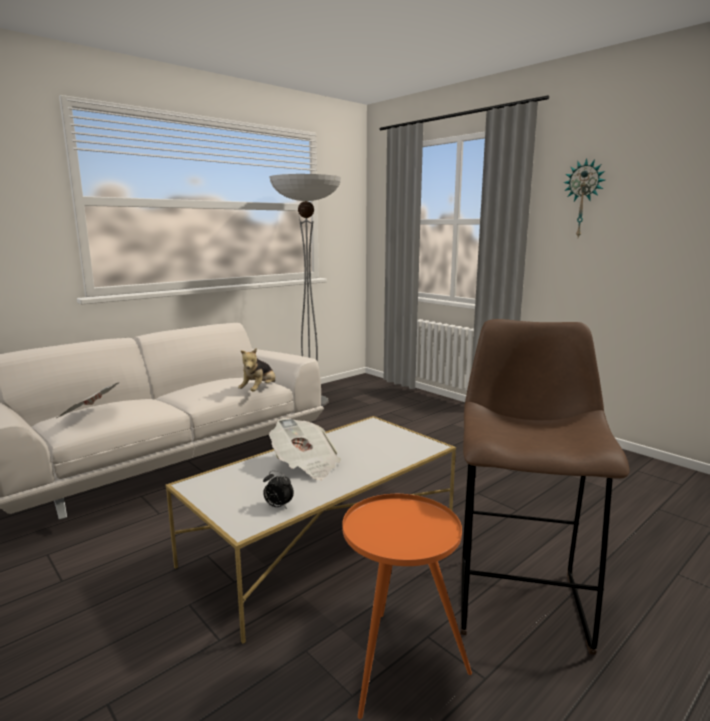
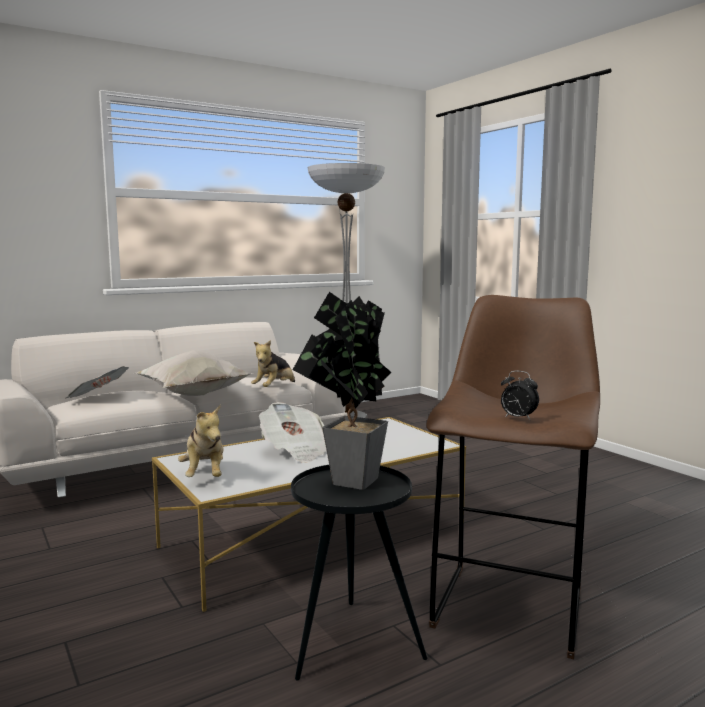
camera: 10 degrees right, 5 degrees down
(183, 404) = (192, 396): none -> white pillow
(229, 505) = (205, 475): none -> plush toy
(278, 506) = (252, 479): alarm clock -> alarm clock (517, 418)
(395, 520) = (348, 483): none -> potted plant
(397, 667) = (351, 646): orange side table -> black side table
(583, 199) = (653, 182): wall clock -> none

